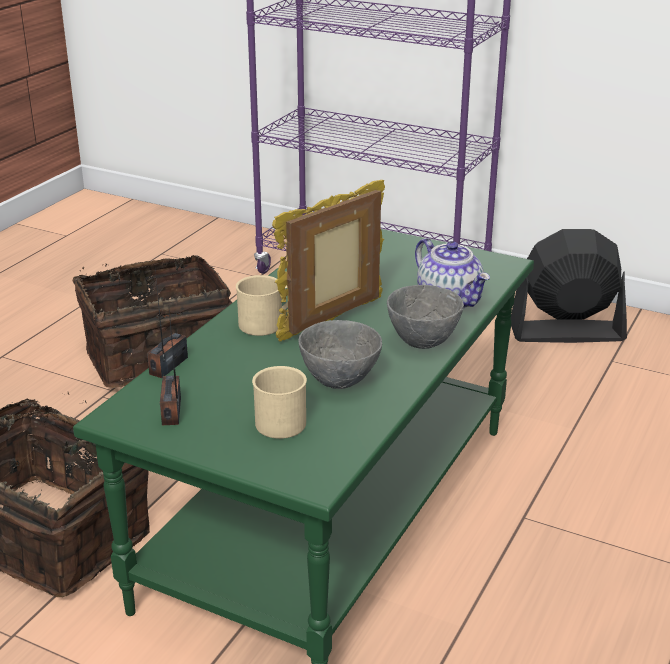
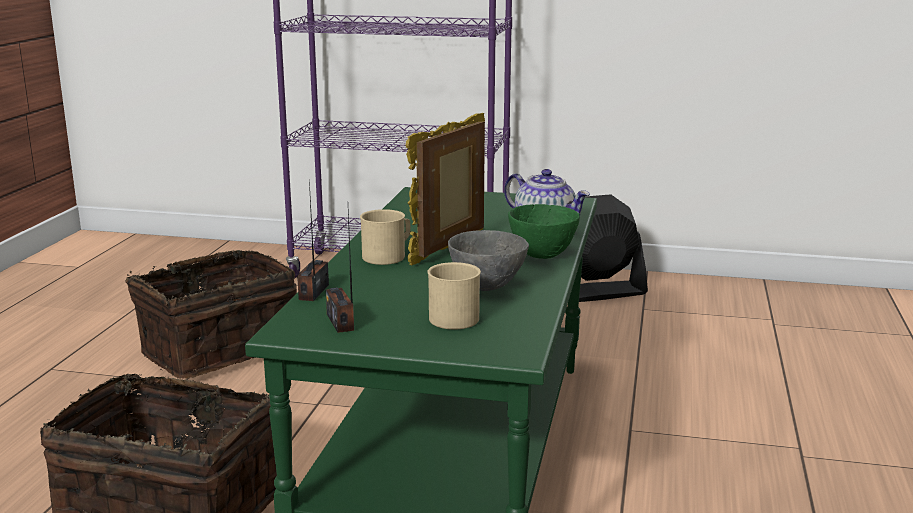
camera: 15 degrees left, 10 degrees down
(421, 341) = (541, 254): grey bowl -> green bowl

